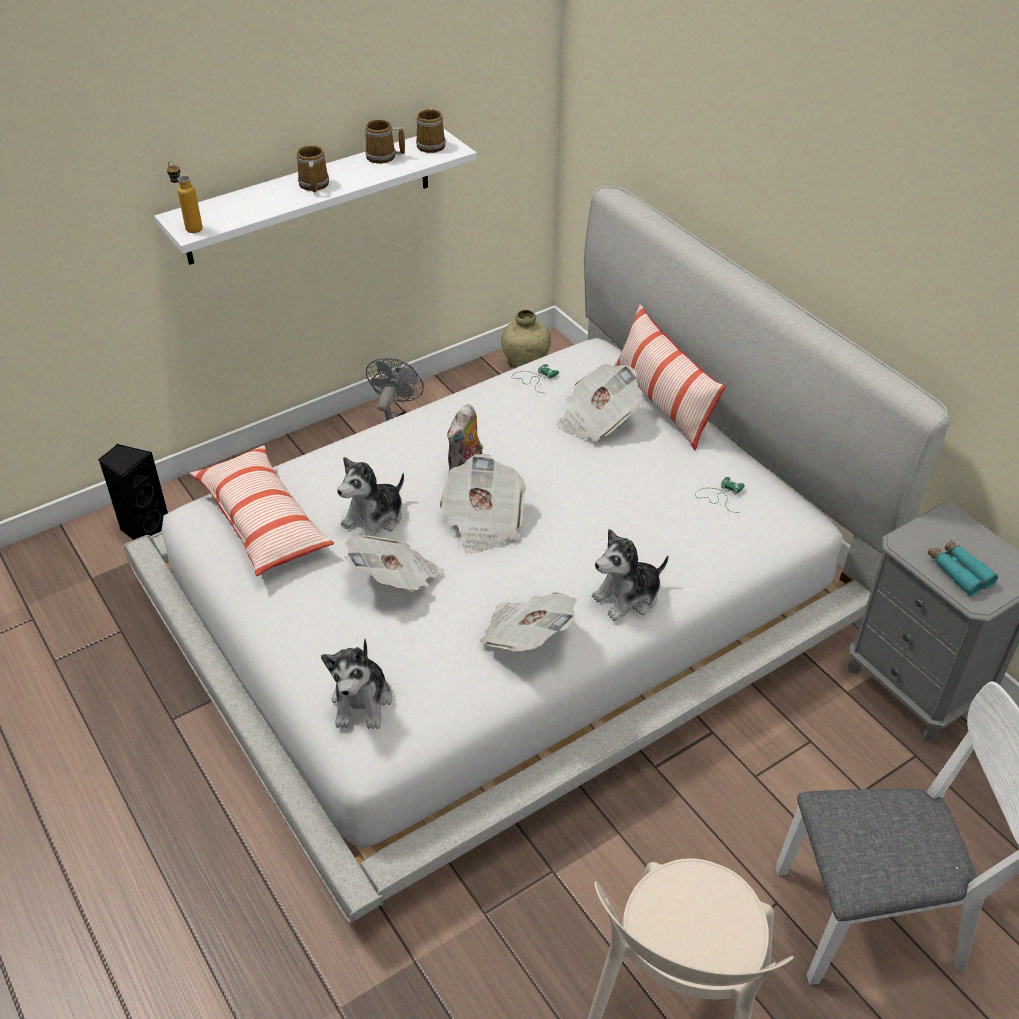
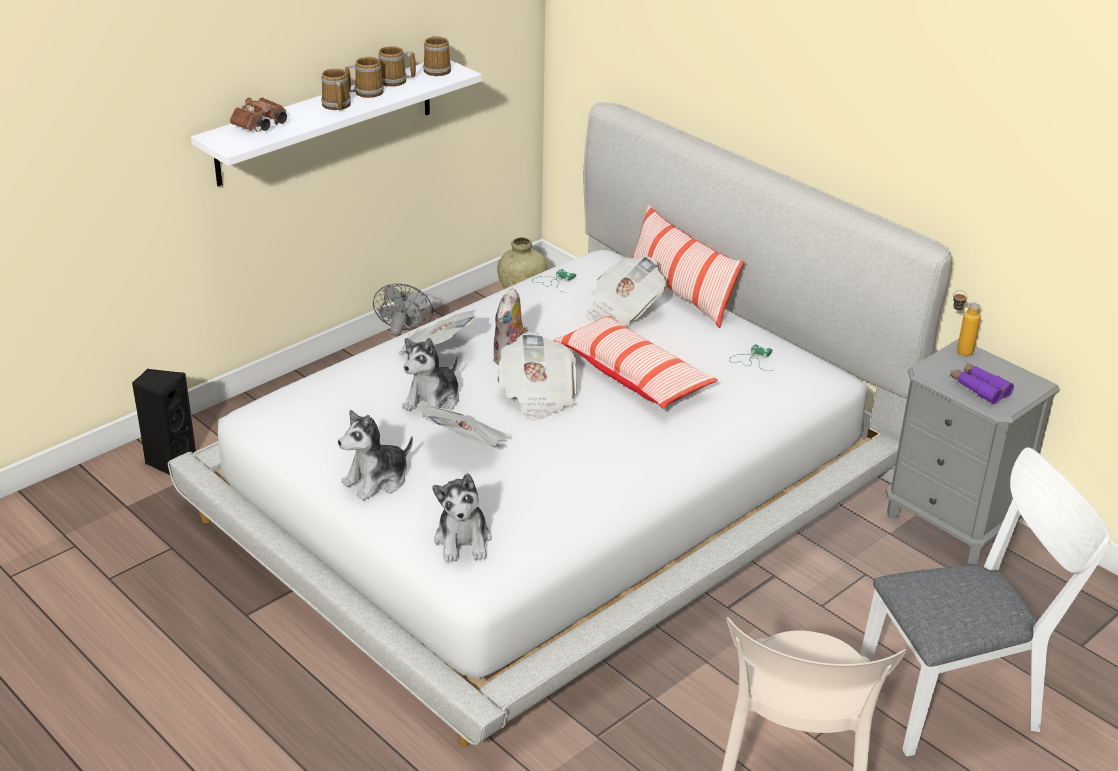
camera: 10 degrees left, 10 degrees down
(190, 227) = (229, 143): bottle -> bottle (958, 350)
(227, 206) = (259, 126): none -> brown binoculars
(263, 522) = (324, 412): pillow -> pillow (633, 375)
(350, 169) = (366, 92): none -> mug
(527, 637) = (603, 479): newspaper -> newspaper (437, 349)
(628, 597) = (688, 442): plush toy -> plush toy (377, 480)
(958, 572) = (979, 388): turquoise binoculars -> purple binoculars

